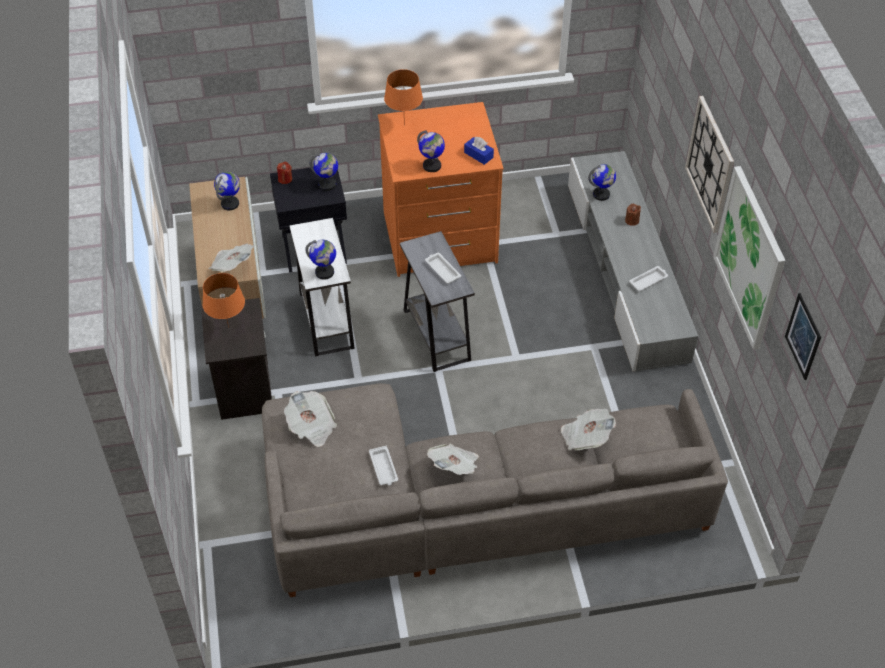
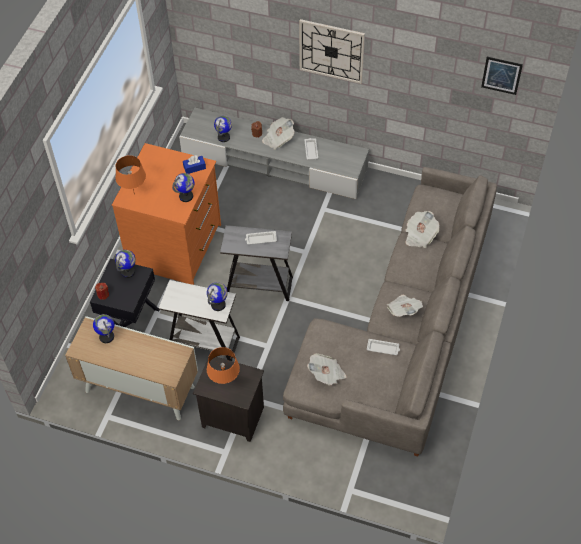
camera: 60 degrees left, 5 degrees up
(232, 266) = (170, 358): newspaper -> newspaper (278, 139)
(750, 258) = (414, 72): picture -> none

